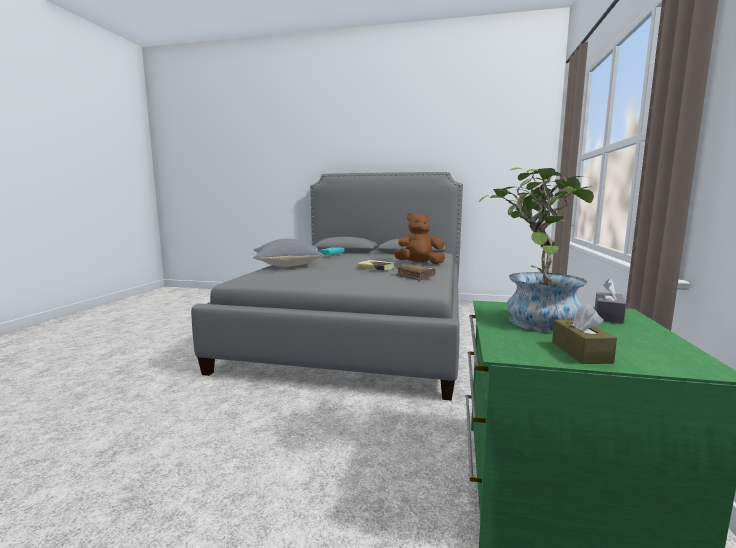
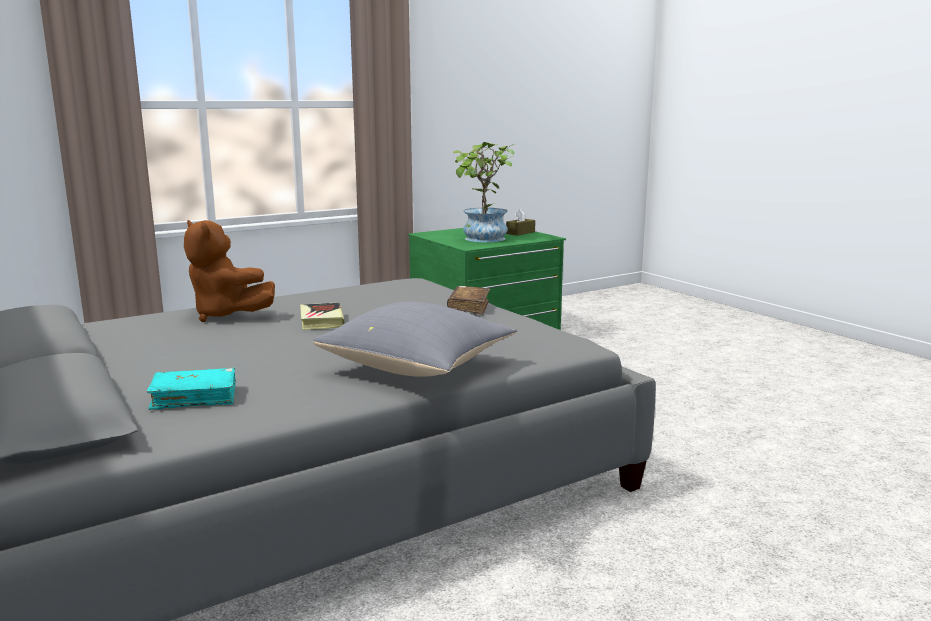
camera: 135 degrees left, 5 degrees up
(415, 276) = (348, 296): brown book -> brown book (469, 307)
(608, 316) = (441, 234): grey tissue box -> none

